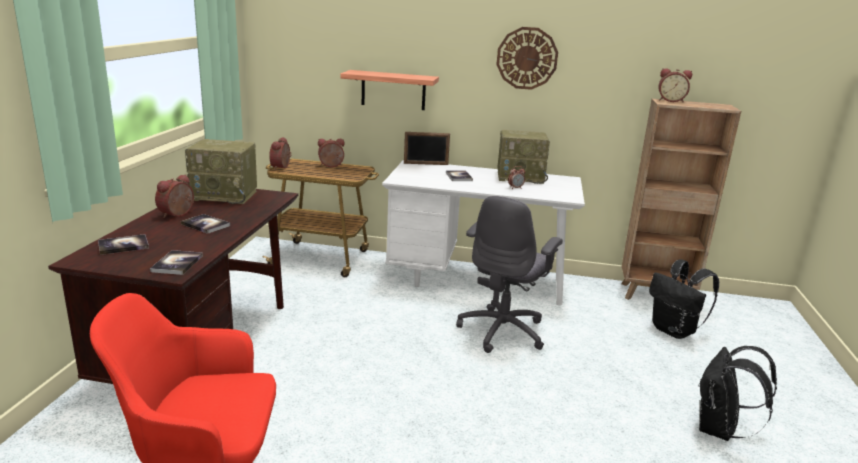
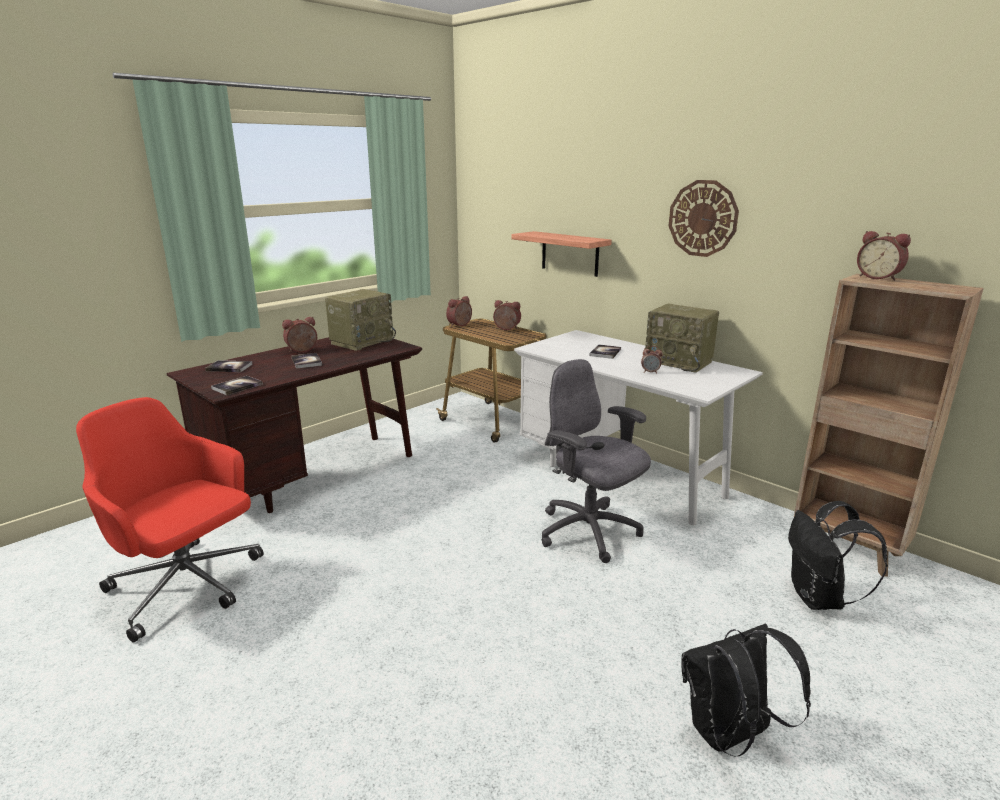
camera: 35 degrees right, 0 degrees up
(226, 195) = (362, 341): radio -> radio turned 90 degrees counterclockwise
(426, 164) = (592, 336): picture frame -> none
(503, 331) = (589, 533): grey office chair -> grey office chair turned 75 degrees clockwise

